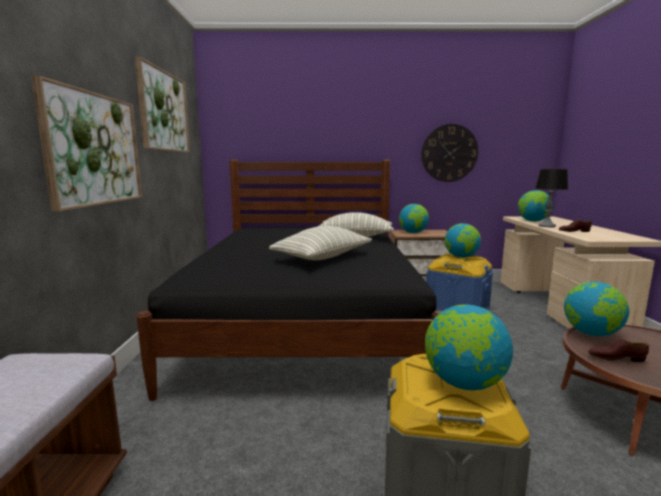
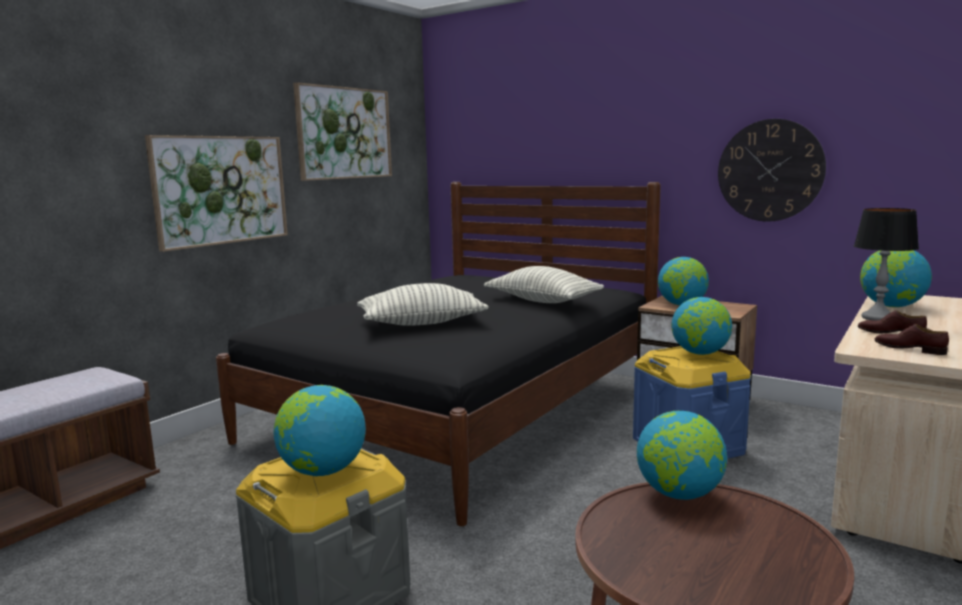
camera: 35 degrees right, 0 degrees up
(616, 358) = (630, 525): brown shoe -> brown shoe (909, 349)

